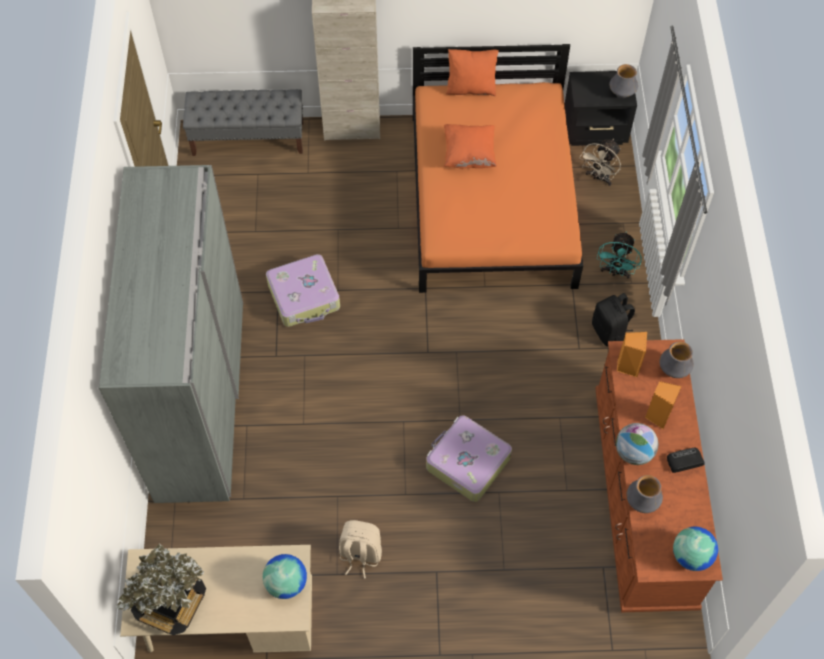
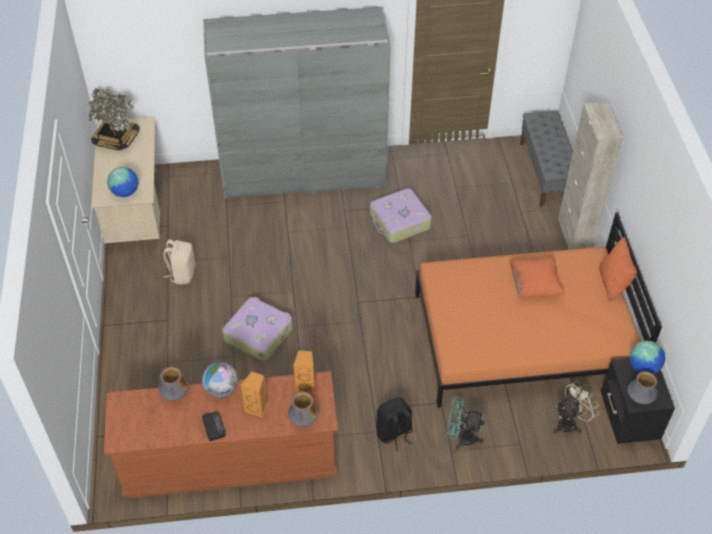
camera: 85 degrees right, 10 degrees down
(599, 178) = (570, 423): beige fan -> beige fan turned 120 degrees clockwise
(691, 556) = (126, 430): globe -> globe (644, 367)

